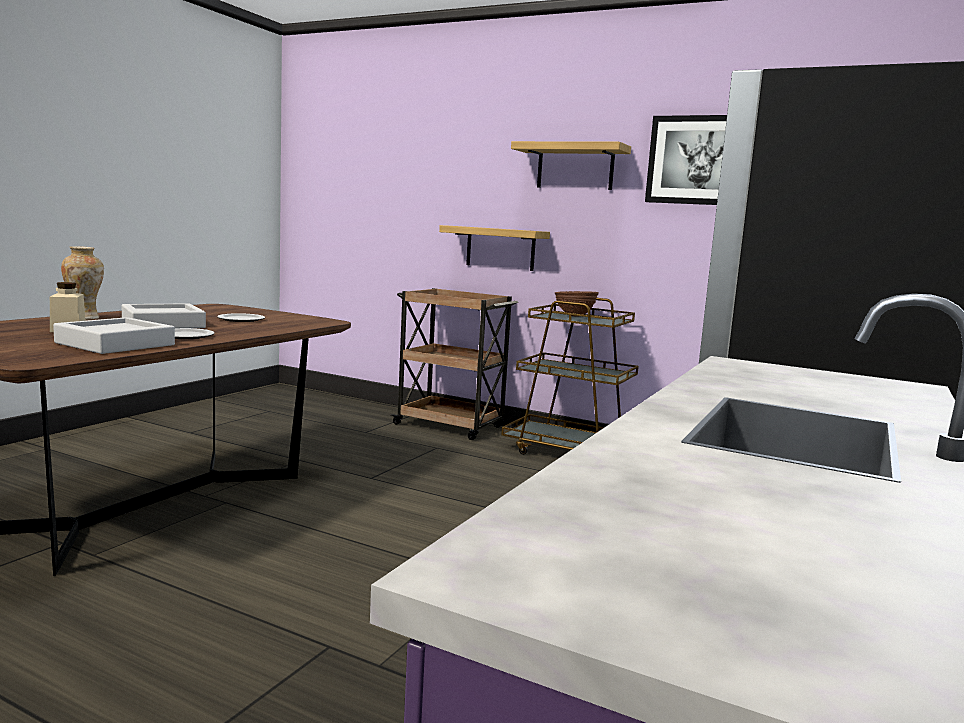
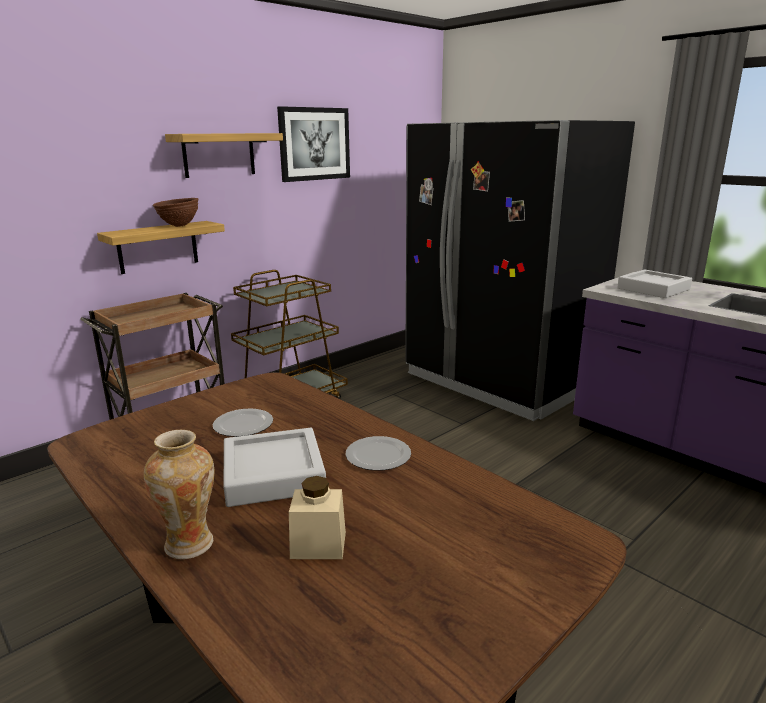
camera: 70 degrees left, 10 degrees up
(115, 344) = (442, 496): grey tray -> grey tray (653, 289)
(574, 316) = (272, 292): brown bowl -> brown bowl (179, 226)

